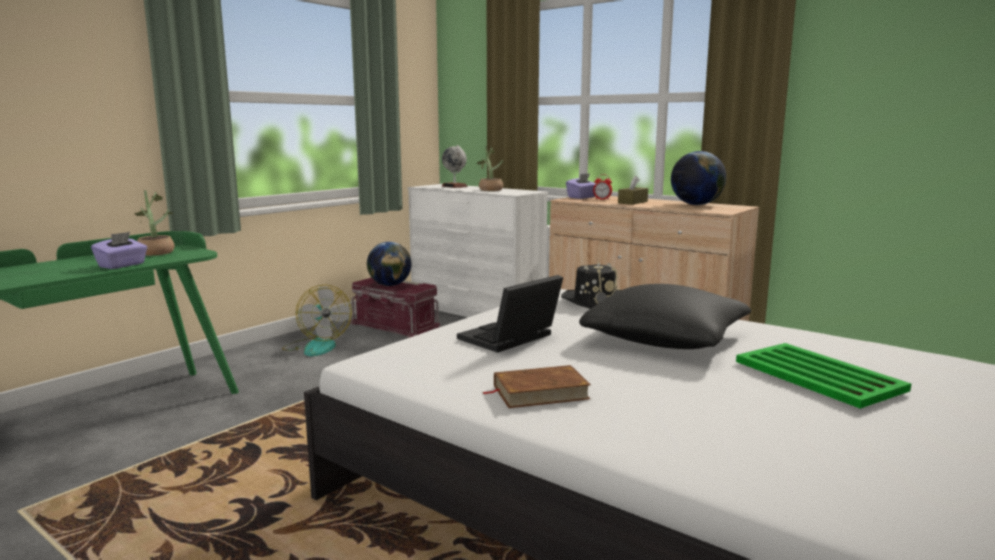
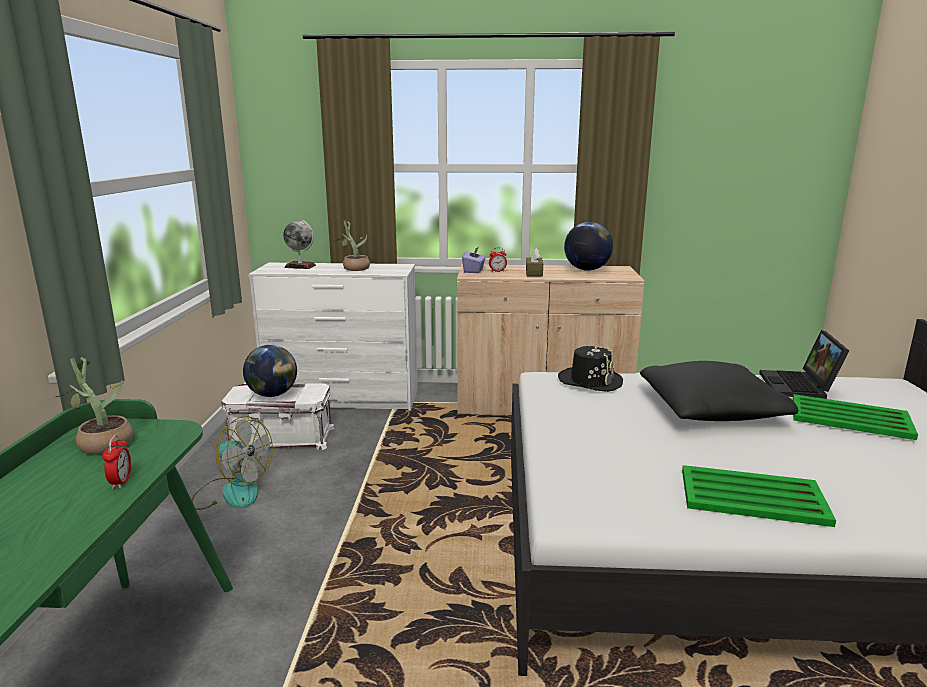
camera: 35 degrees left, 5 degrees up
(122, 265) = (121, 482): purple tissue box -> alarm clock
(394, 325) = (280, 438): red storage box -> white storage box
(509, 339) = (619, 446): laptop -> laptop (800, 386)
(540, 392) = (751, 496): brown book -> green tray

